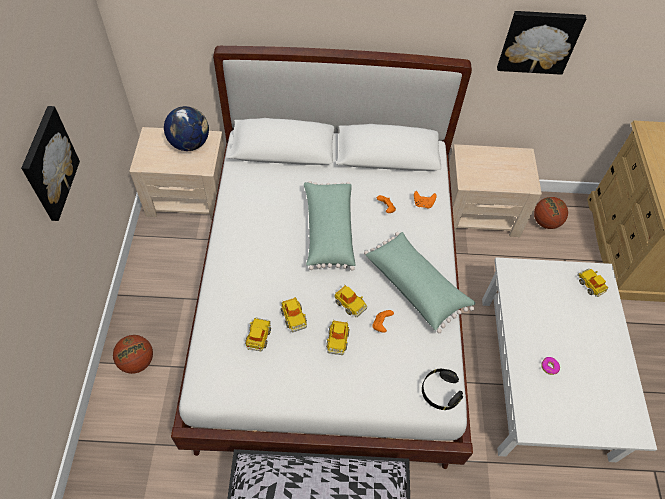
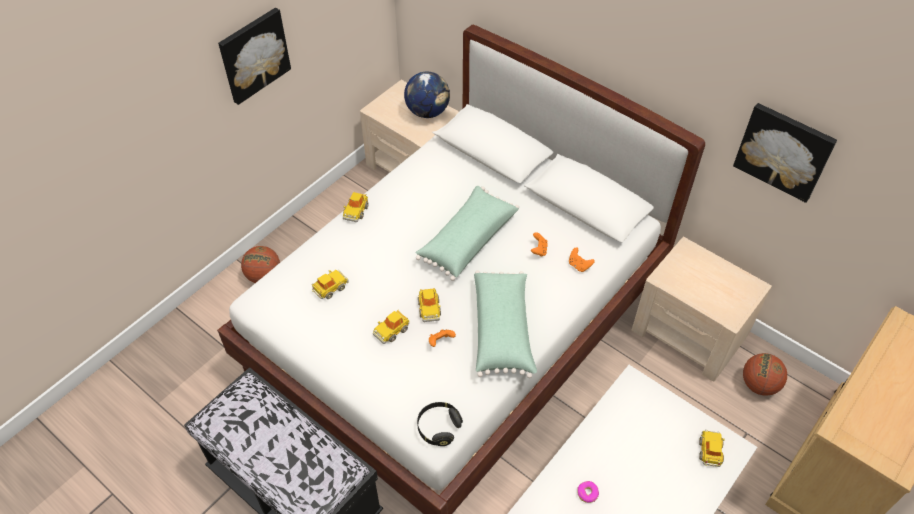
camera: 40 degrees right, 5 degrees down
(293, 317) = (372, 290): toy car -> toy car (356, 211)

